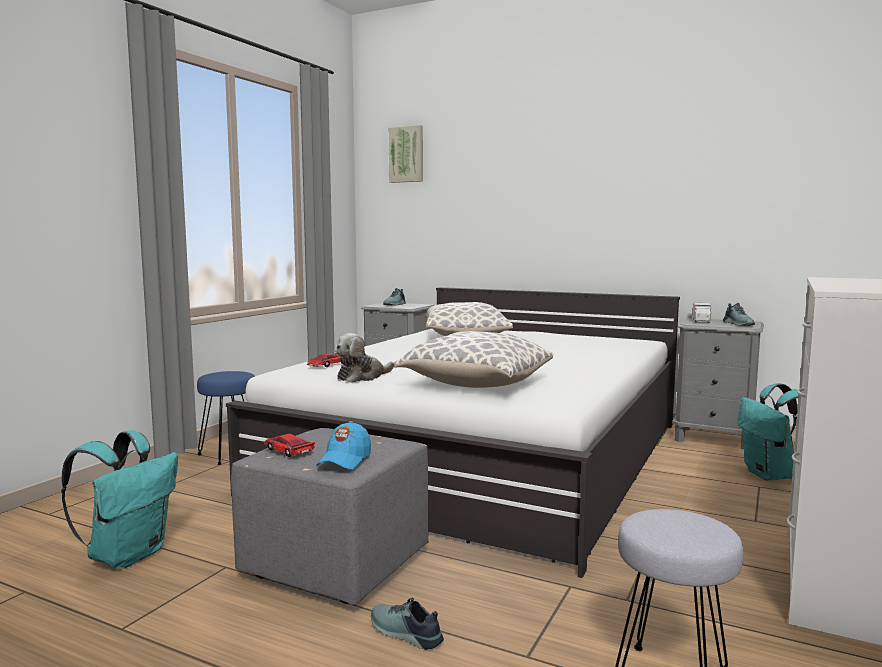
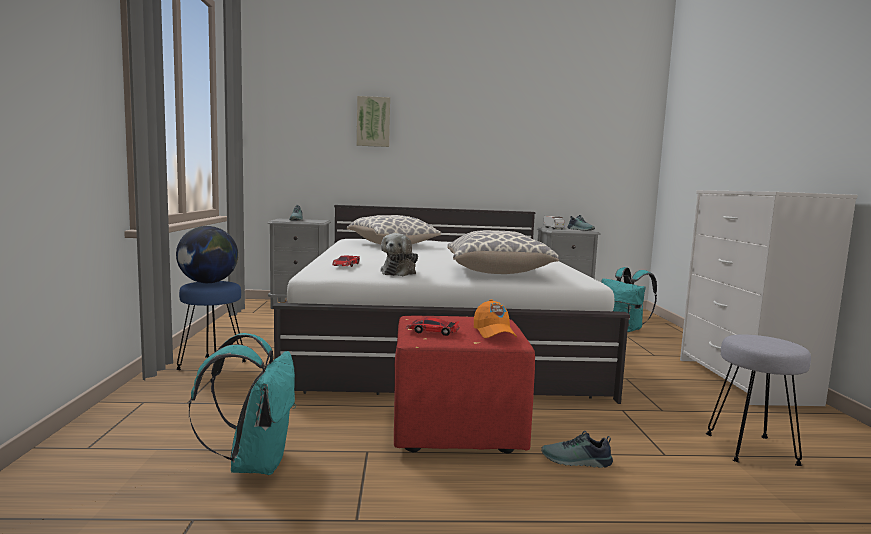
camera: 30 degrees left, 0 degrees up
(227, 373) = (208, 283): none -> globe
(338, 565) = (456, 429): grey ottoman -> red ottoman
(345, 460) = (493, 332): blue cap -> orange cap
(407, 154) = (301, 84): picture -> picture (373, 122)

